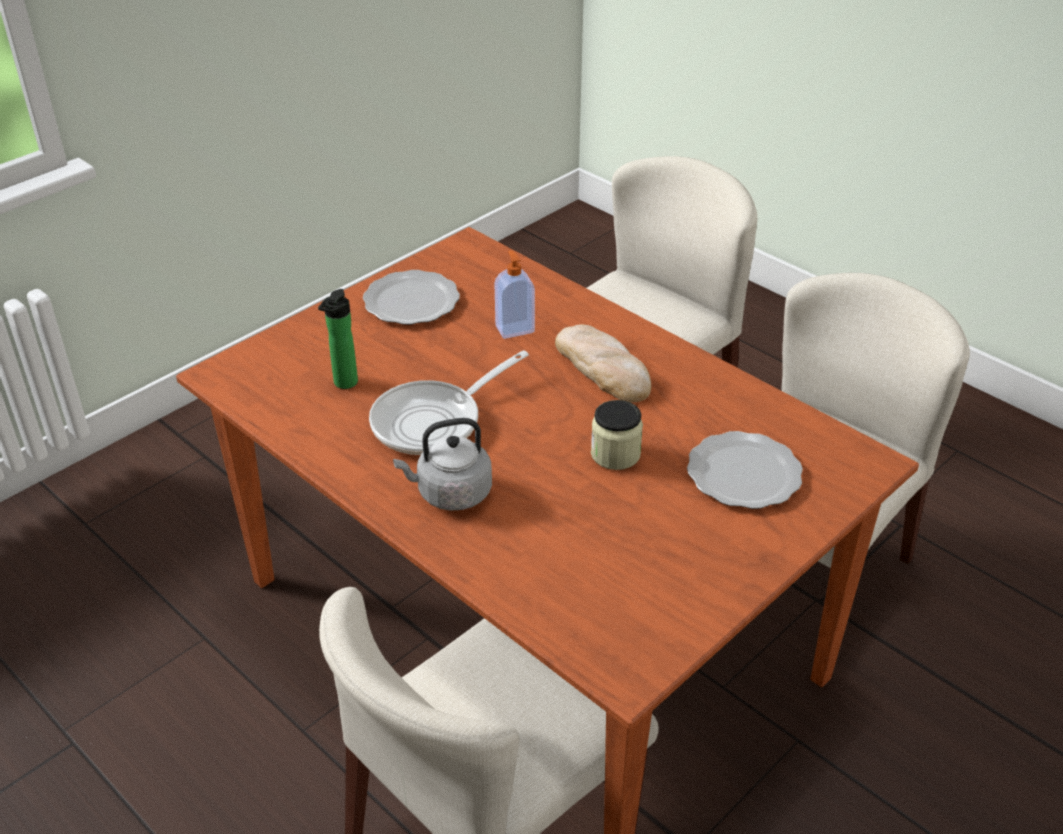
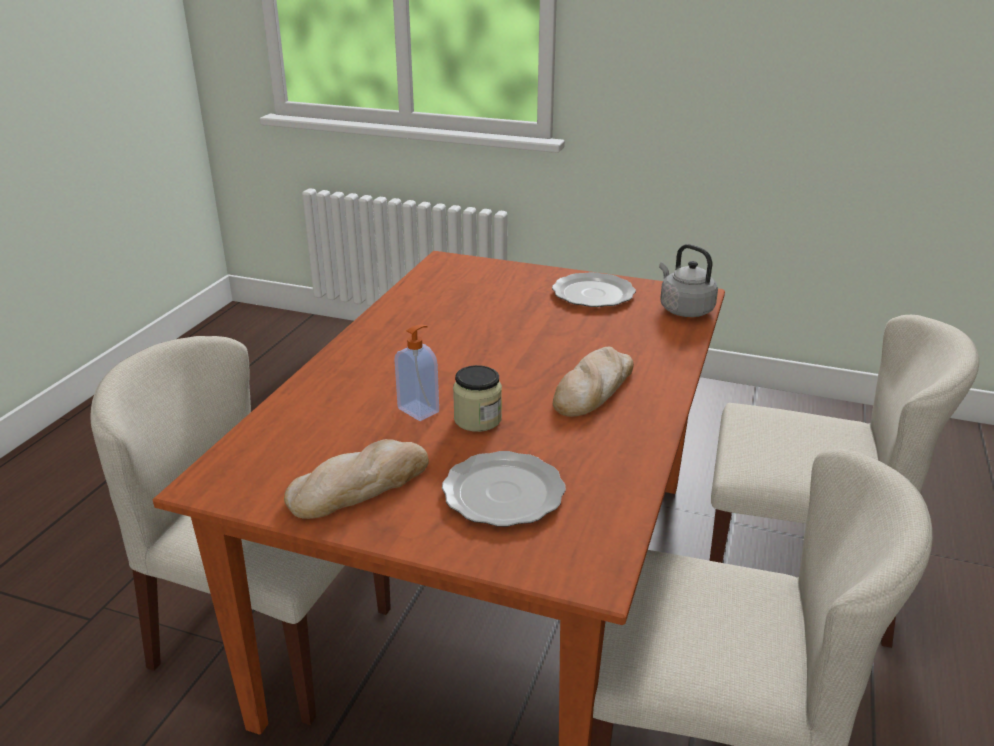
camera: 65 degrees right, 10 degrees down
(344, 384) = (469, 297): bottle -> none
(434, 421) = (455, 337): frying pan -> none
(450, 493) = (376, 363): grey kettle -> grey kettle (684, 309)
(514, 329) = (604, 338): soap dispenser -> soap dispenser (419, 410)
(685, 559) = (359, 484): none -> bread

